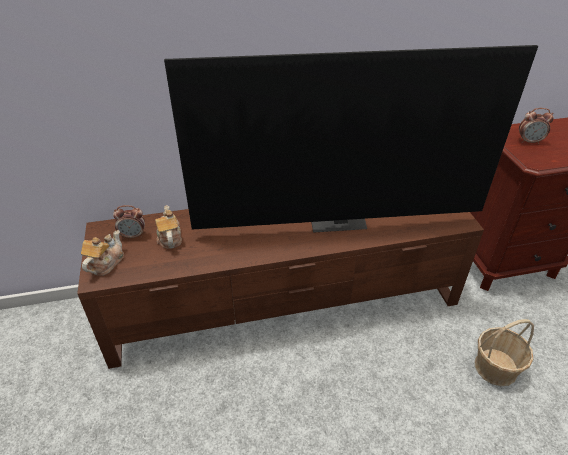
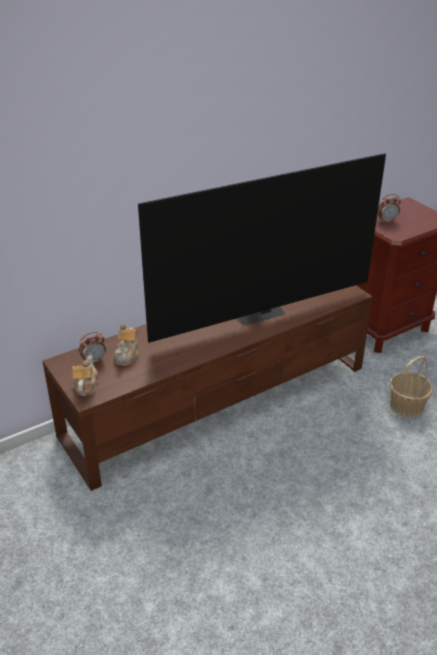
camera: 20 degrees left, 5 degrees down
(169, 238) = (127, 355): teapot -> teapot turned 135 degrees counterclockwise

